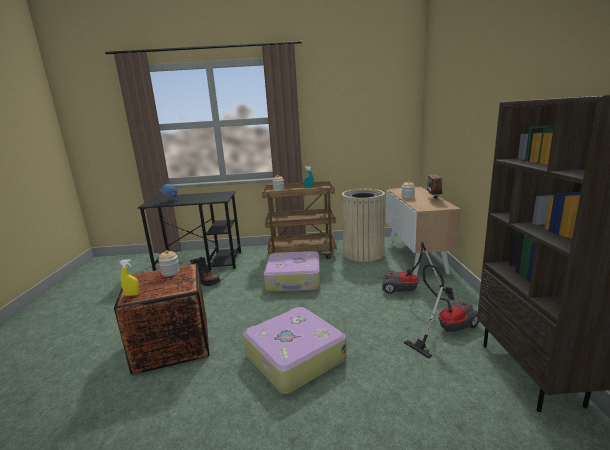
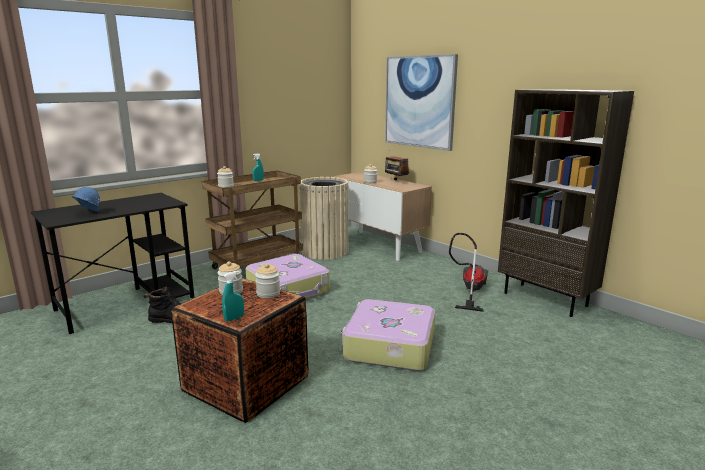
camera: 40 degrees left, 0 degrees up
(132, 294) = (234, 318): yellow spray bottle -> turquoise spray bottle
(183, 281) = (268, 293): none -> jar
(410, 292) = (410, 272): vacuum cleaner -> none
(460, 120) = (419, 102): none -> picture

